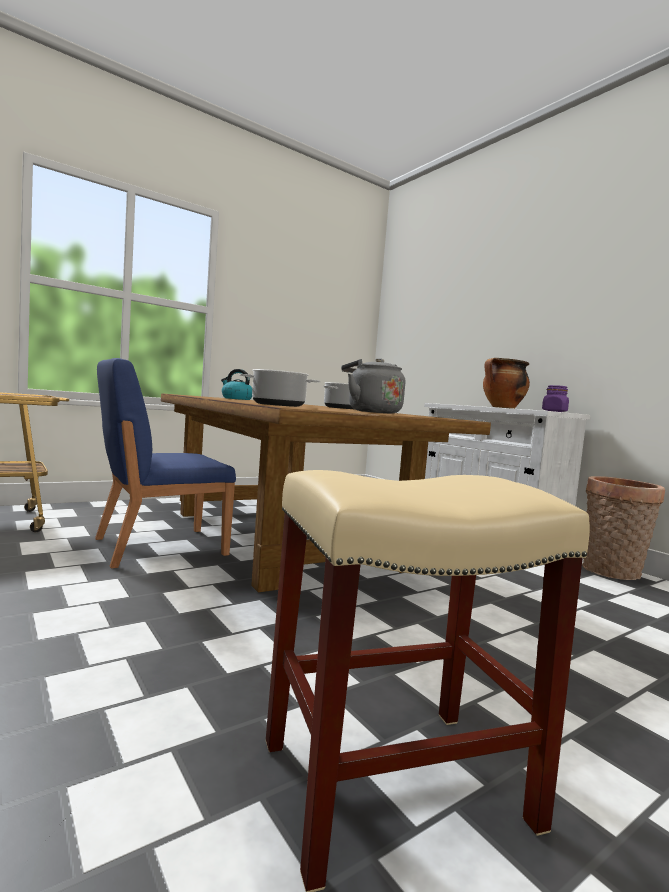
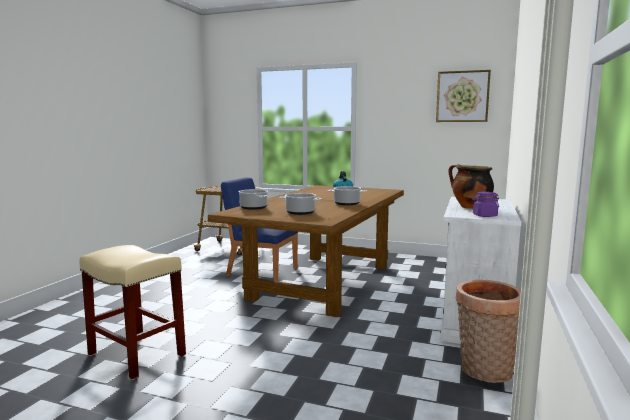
camera: 55 degrees right, 5 degrees up
(339, 296) = (462, 96): none -> picture
(371, 412) = (301, 212): grey kettle -> cooking pot

